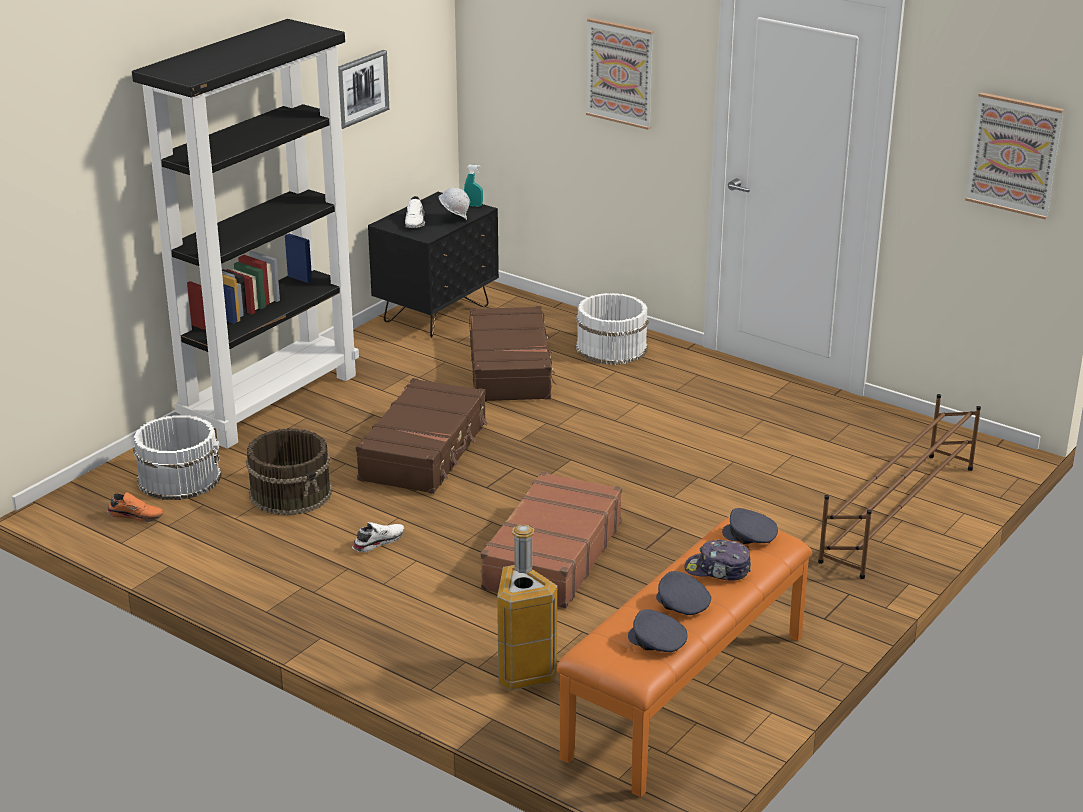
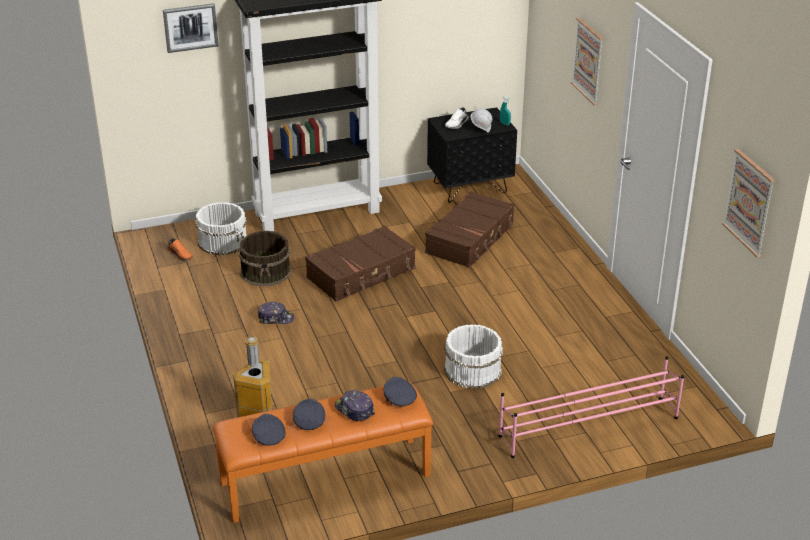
camera: 35 degrees right, 5 degrees up
(361, 88) = (432, 29): picture -> picture (190, 27)
(378, 541) = (276, 318): white shoe -> cap
(551, 556) = (353, 365): brown suitcase -> none
(611, 348) = (546, 247): white bucket -> white bucket (472, 370)
(897, 514) = (587, 427): brown shoe rack -> pink shoe rack

